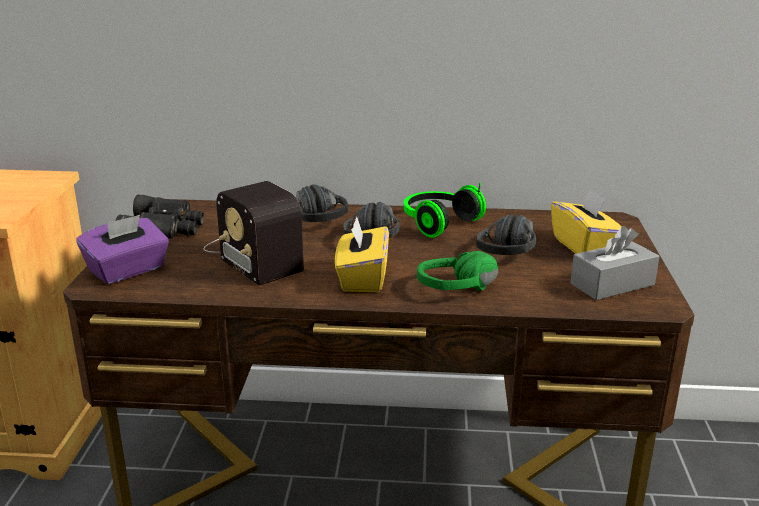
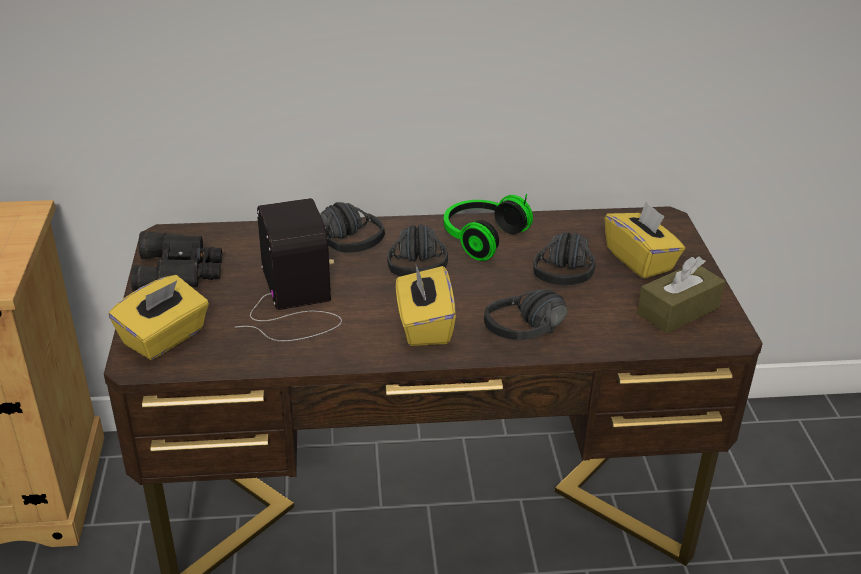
camera: 10 degrees left, 10 degrees up
(128, 271) = (165, 338): purple tissue box -> yellow tissue box
(253, 254) = (295, 302): radio -> radio turned 150 degrees counterclockwise
(462, 293) = (532, 337): green headphones -> black headphones
(612, 284) = (678, 311): grey tissue box -> brown tissue box

